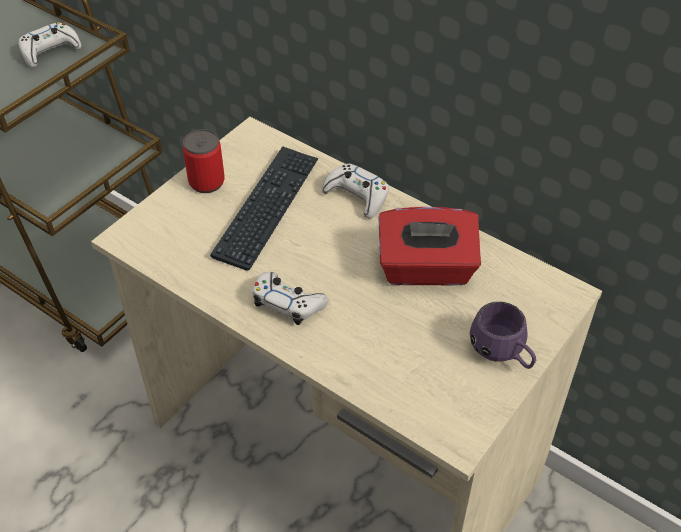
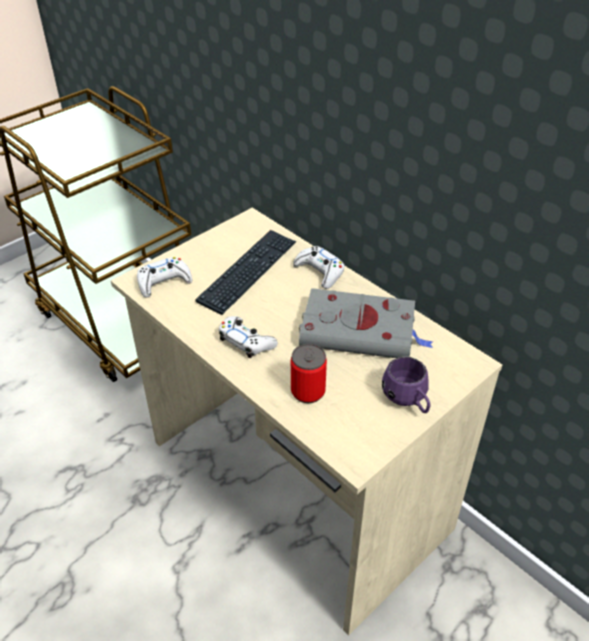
camera: 10 degrees right, 5 degrees down
(50, 51) = (114, 146): white game controller -> white game controller (164, 282)
(206, 182) = (207, 249): can -> can (308, 391)
(426, 269) = (361, 331): red tissue box -> grey book

